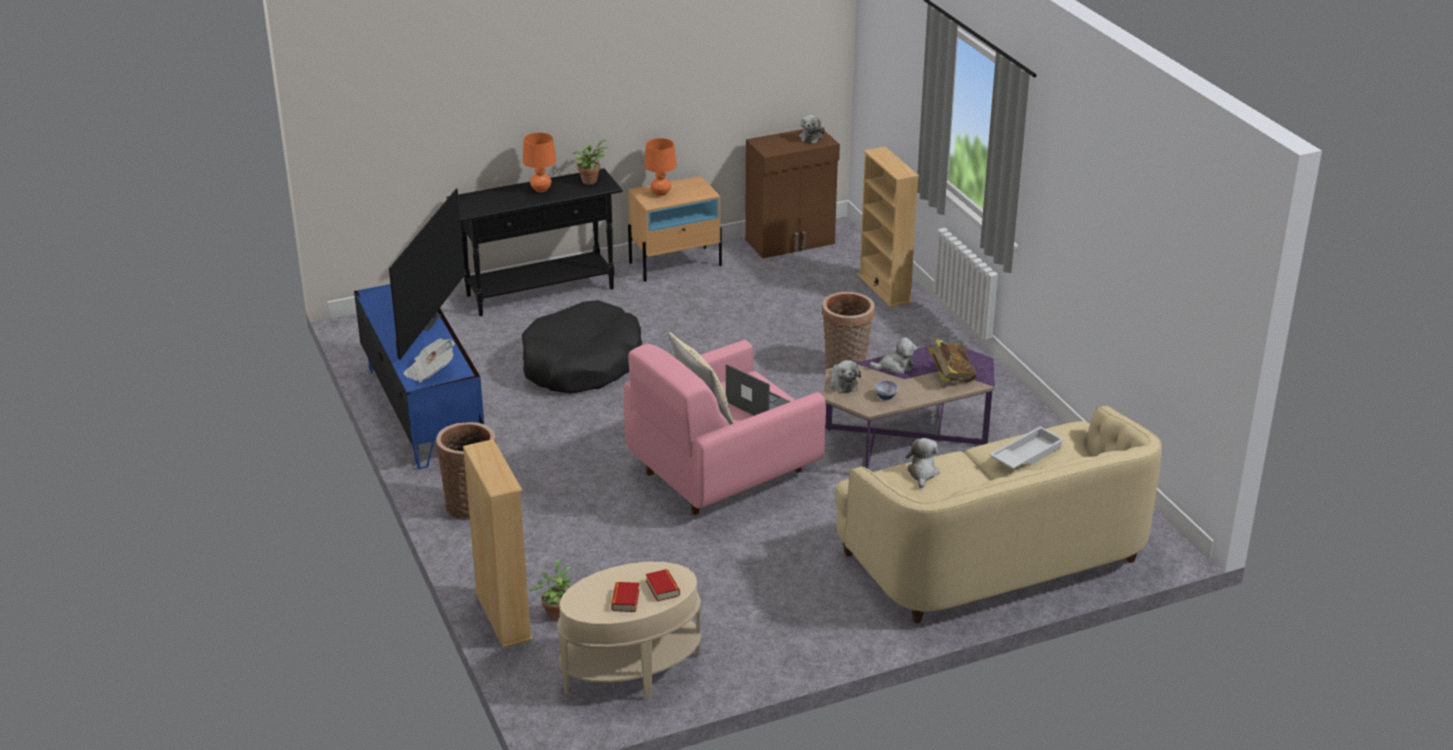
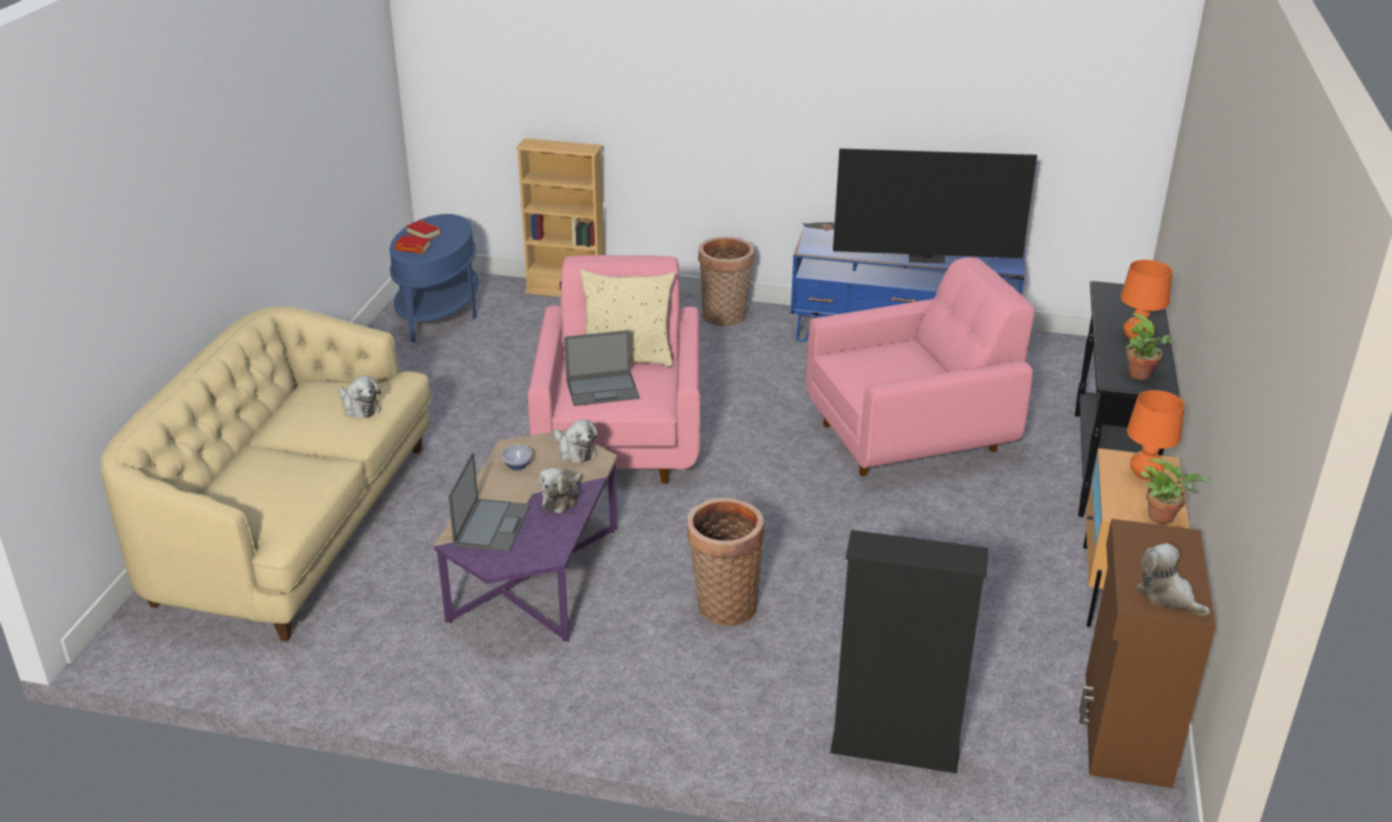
camera: 125 degrees right, 0 degrees up
(424, 321) = (926, 257): television -> television turned 45 degrees counterclockwise
(556, 613) = (542, 309): potted plant -> potted plant (1164, 518)
(581, 364) = (910, 437): black dog bed -> pink armchair
(631, 671) = (439, 314): beige side table -> blue side table
(842, 384) = (575, 451): plush toy -> plush toy turned 150 degrees counterclockwise
(884, 289) = (894, 748): beige bookcase -> black bookcase
(950, 377) = (492, 524): book -> laptop
(1025, 454) = (289, 477): white tray -> none

